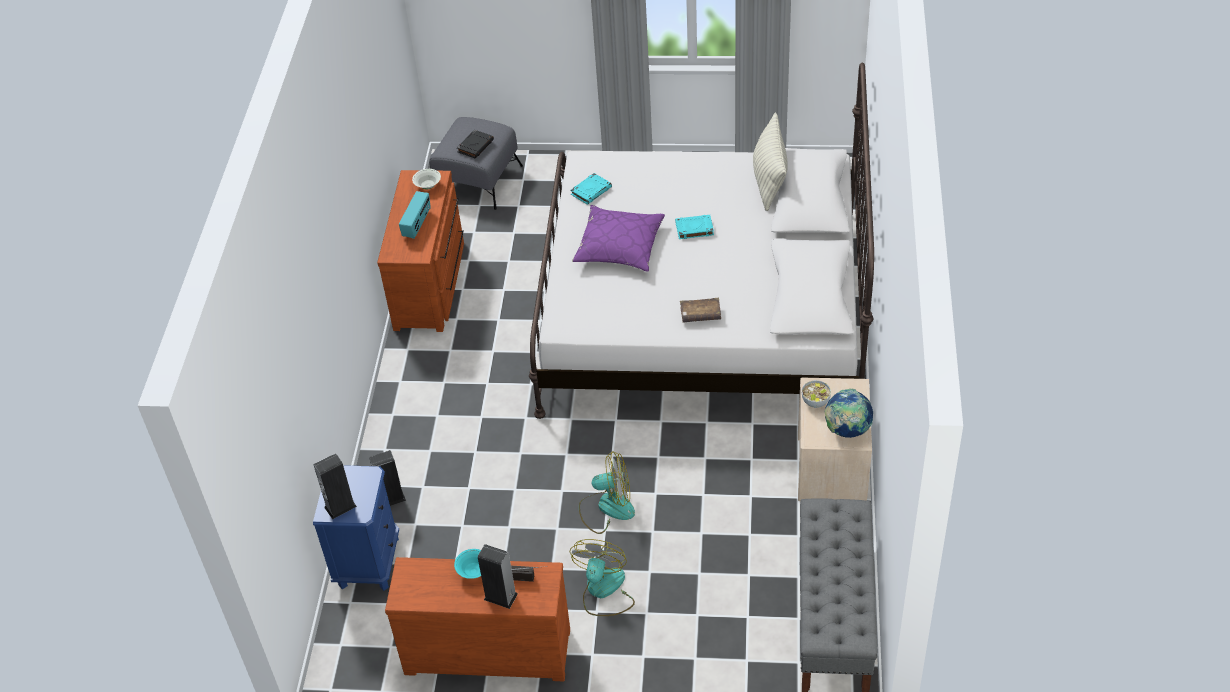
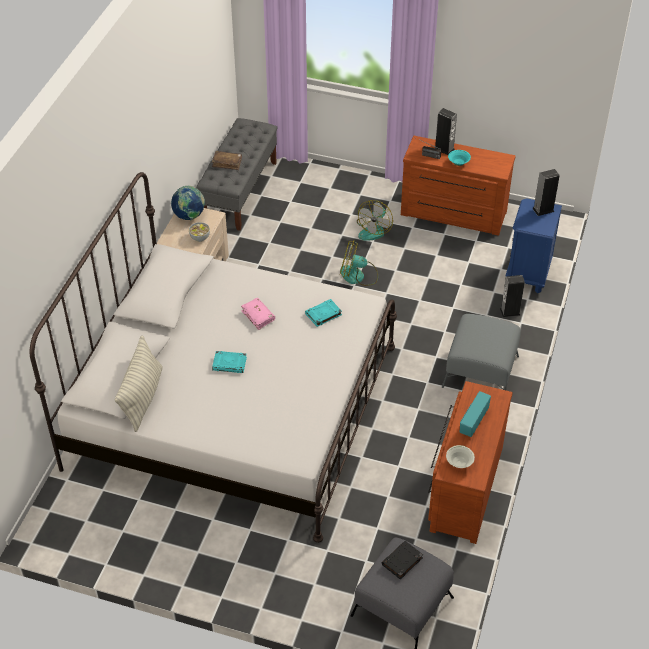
camera: 170 degrees left, 0 degrees up
(423, 410) = (481, 371): none -> grey ottoman
(591, 191) = (305, 423): turquoise book -> turquoise book (323, 314)
(619, 246) = (298, 361): purple pillow -> none
(685, 285) = (258, 316): none -> pink book
(700, 315) = (256, 290): brown book -> brown book (227, 163)

